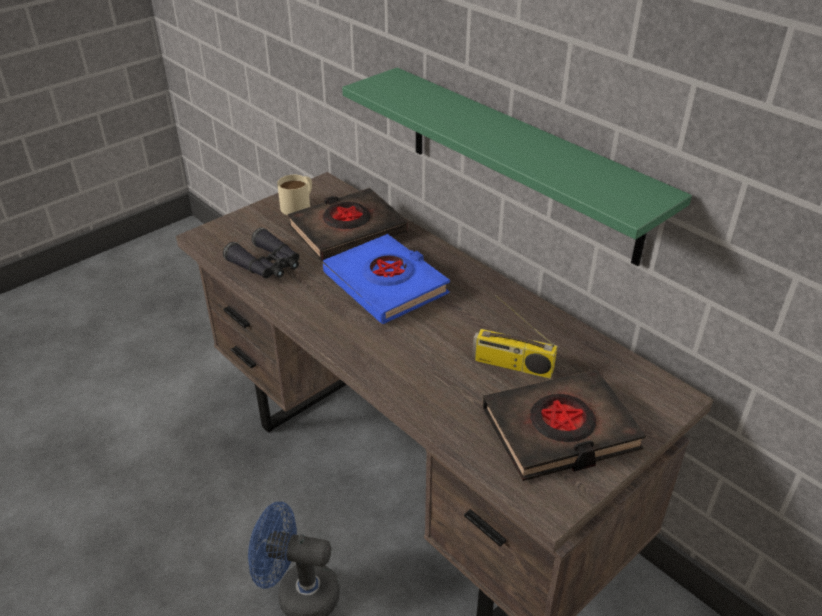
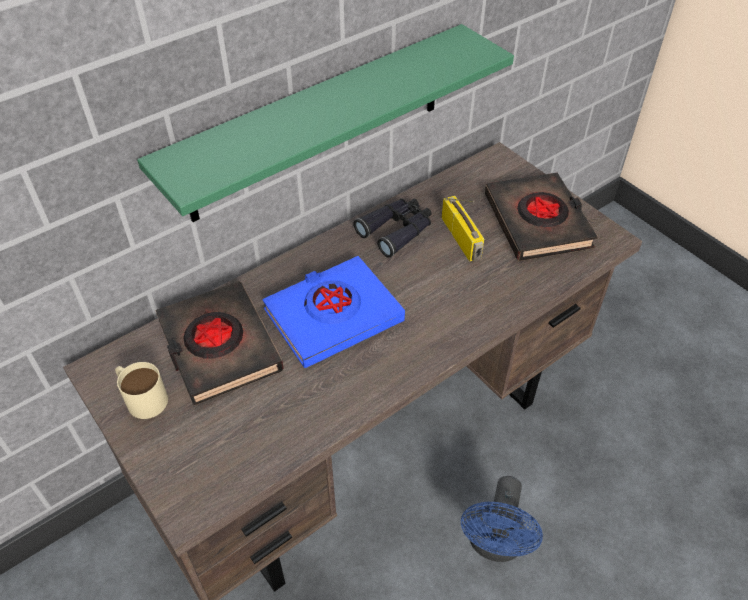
camera: 85 degrees left, 10 degrees up
(267, 265) = (275, 428): black binoculars -> black binoculars (397, 230)
(512, 365) = (462, 238): radio -> radio turned 45 degrees counterclockwise

